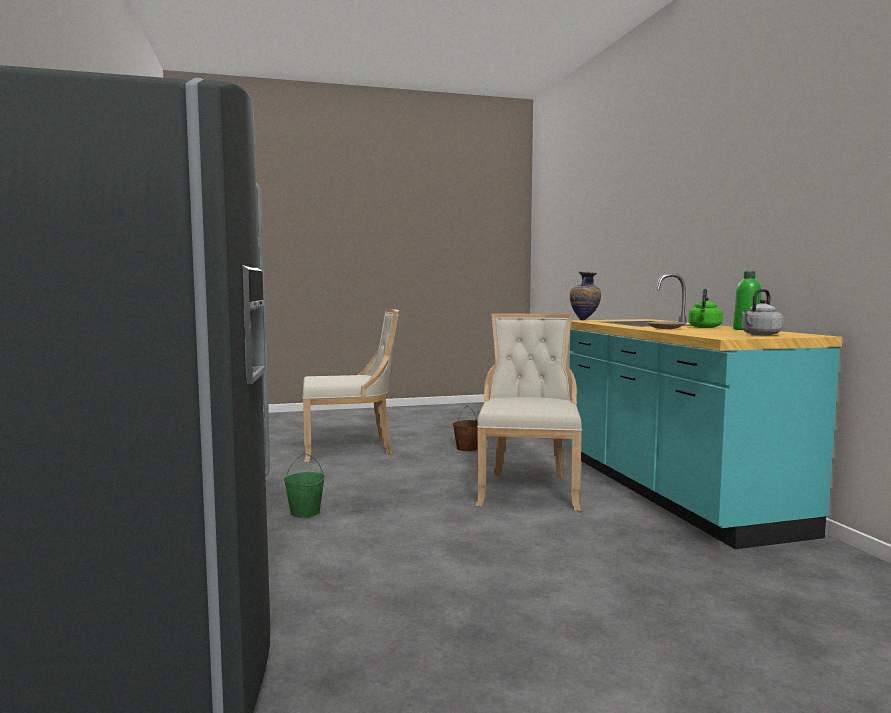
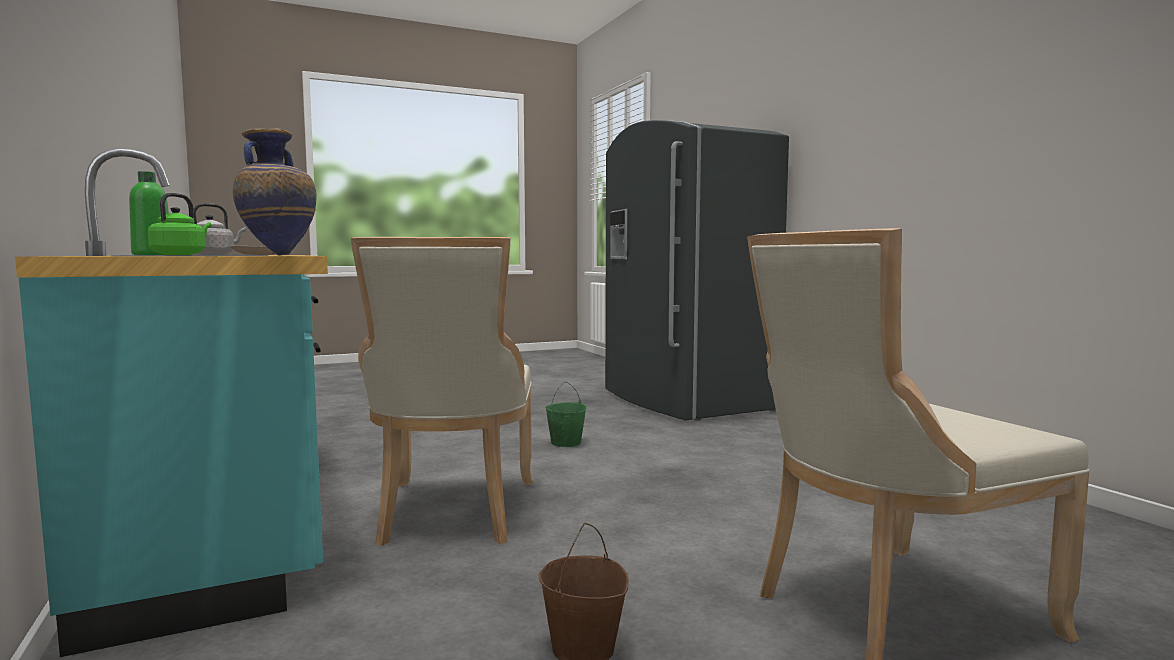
camera: 170 degrees right, 0 degrees up
(305, 513) = (726, 464): green bucket -> green bucket (565, 443)

